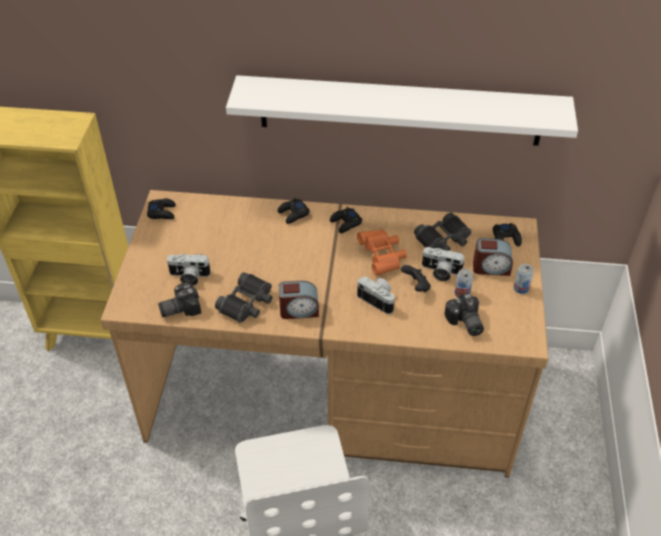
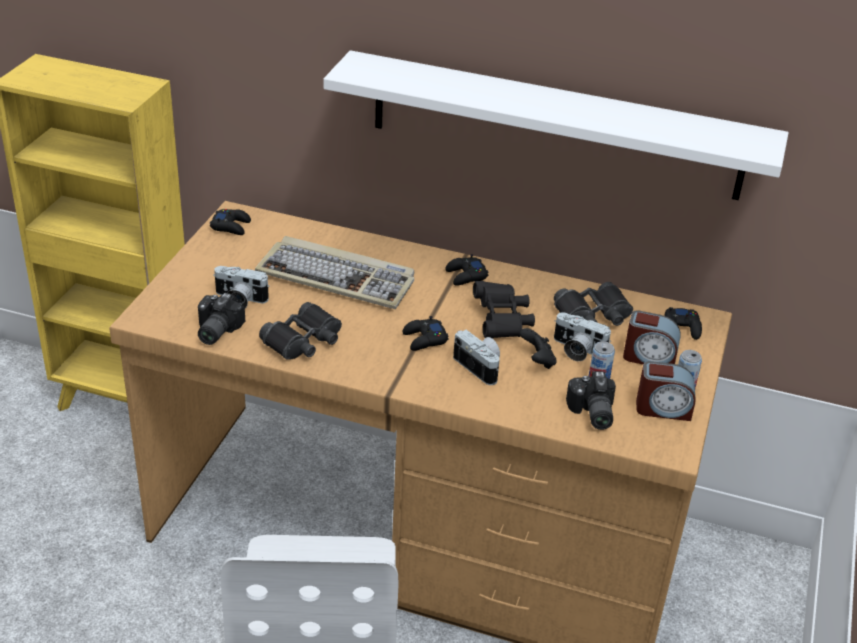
camera: 10 degrees right, 10 degrees down
(179, 307) = (214, 331): camera -> camera turned 60 degrees counterclockwise
(254, 242) = (338, 277): none -> keyboard
(293, 214) = (400, 255): black game controller -> black game controller (424, 339)
(299, 310) = (369, 360): alarm clock -> alarm clock (663, 408)
(382, 257) = (502, 321): orange binoculars -> black binoculars

